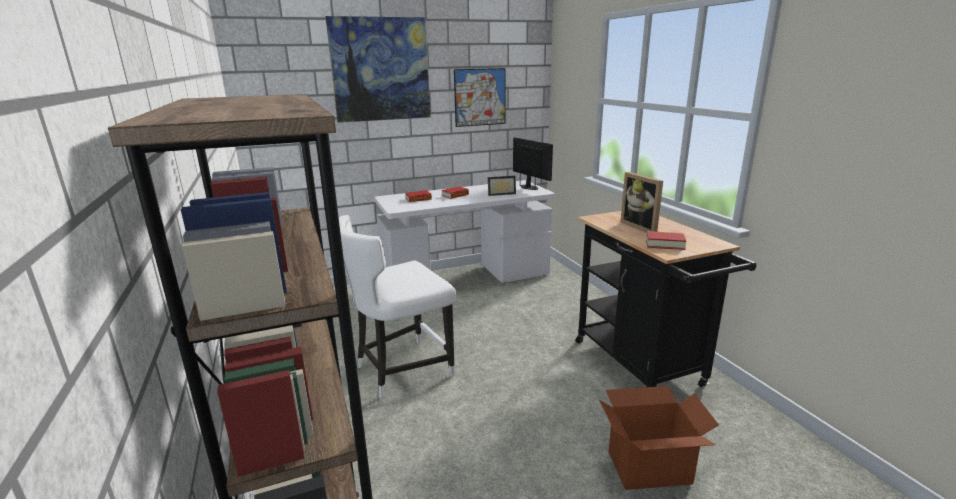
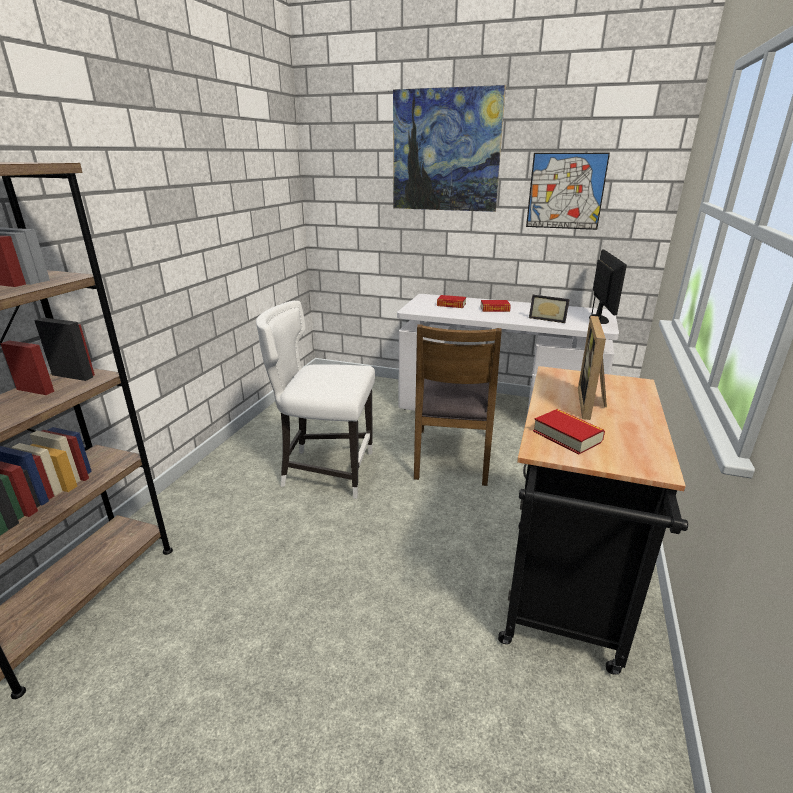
camera: 40 degrees right, 5 degrees up
(479, 319) = (452, 456): none -> brown chair
(648, 467) = (402, 708): cardboard box -> none

